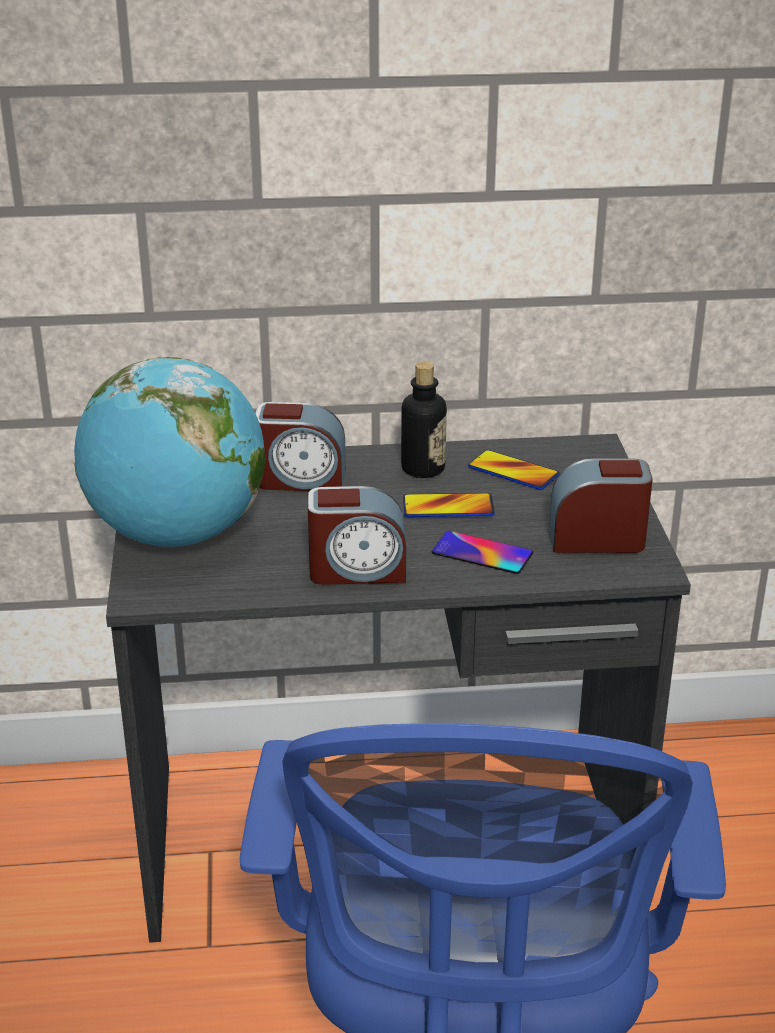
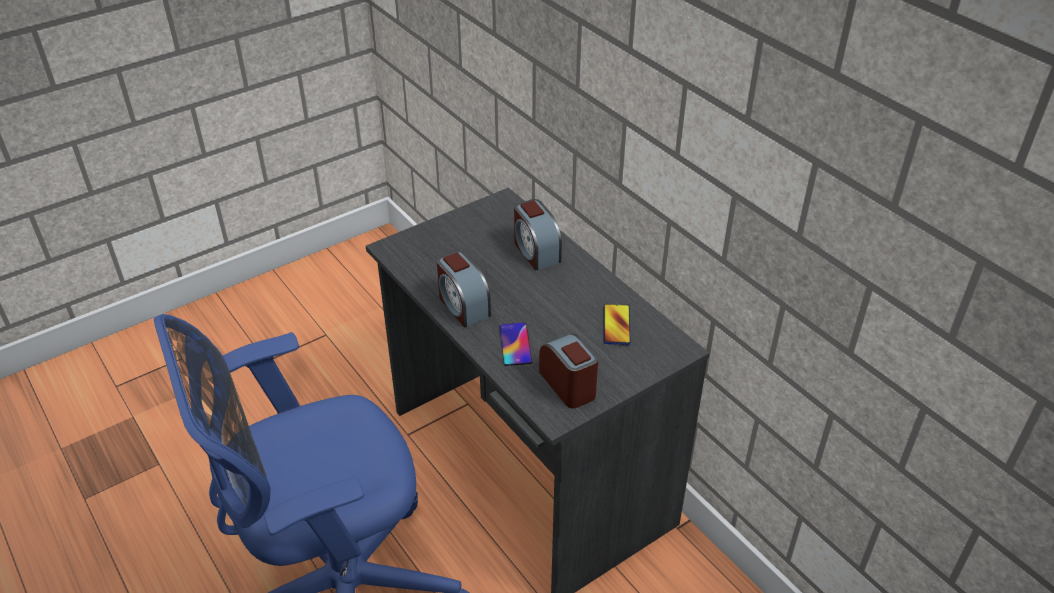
camera: 60 degrees right, 10 degrees up
(177, 535) = (448, 235): globe -> none
(423, 468) = (587, 289): bottle -> none
(448, 507) = (553, 314): phone -> none

